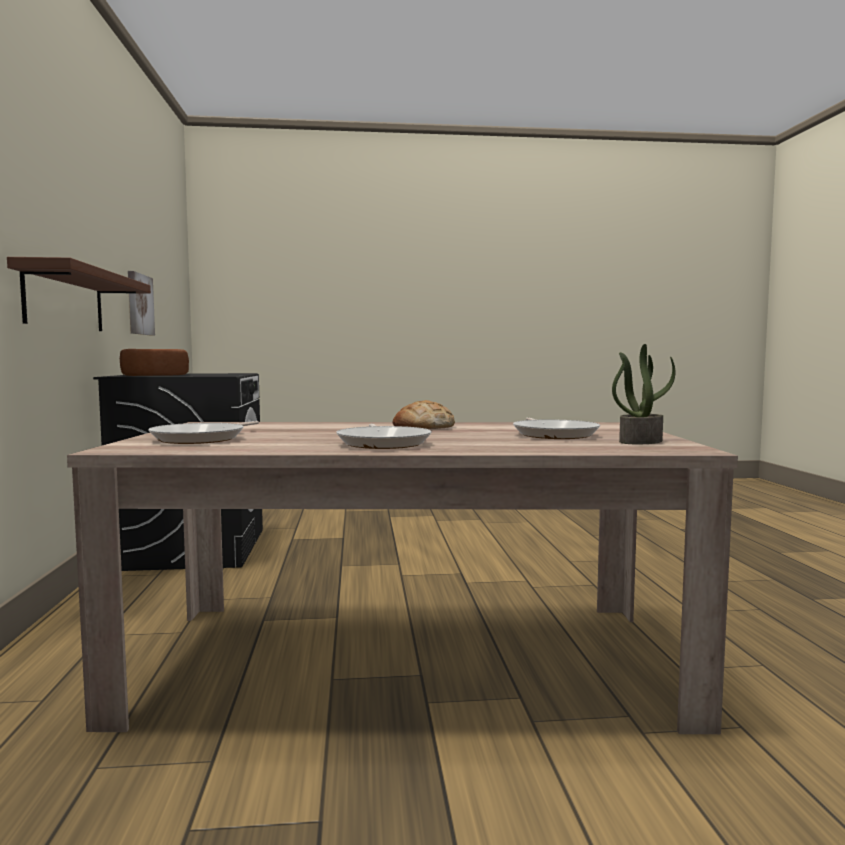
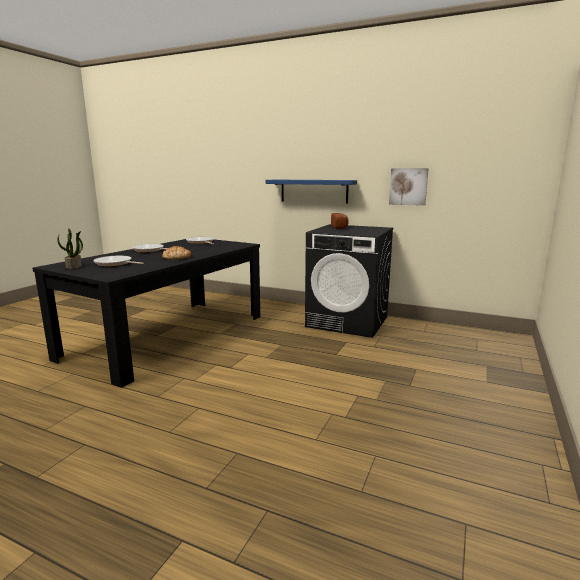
camera: 120 degrees right, 10 degrees up
(65, 300) = (314, 191): brown shelf -> blue shelf
(407, 660) = (168, 336): beige dining table -> black dining table

